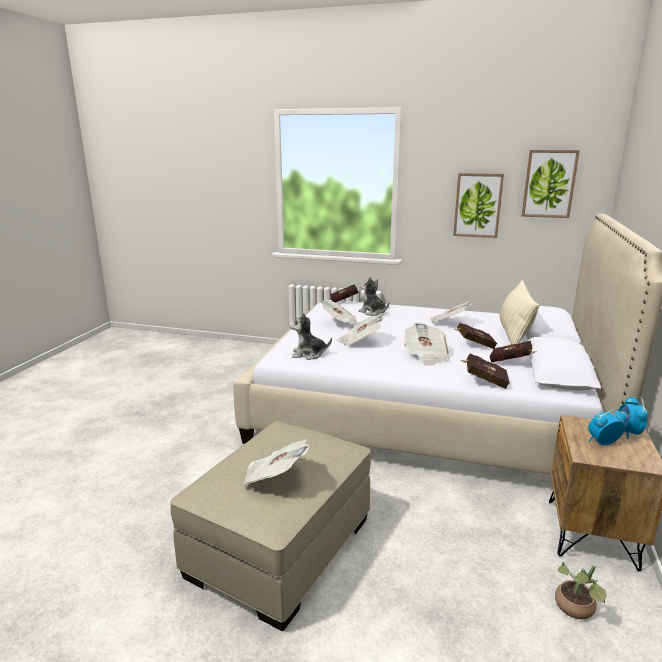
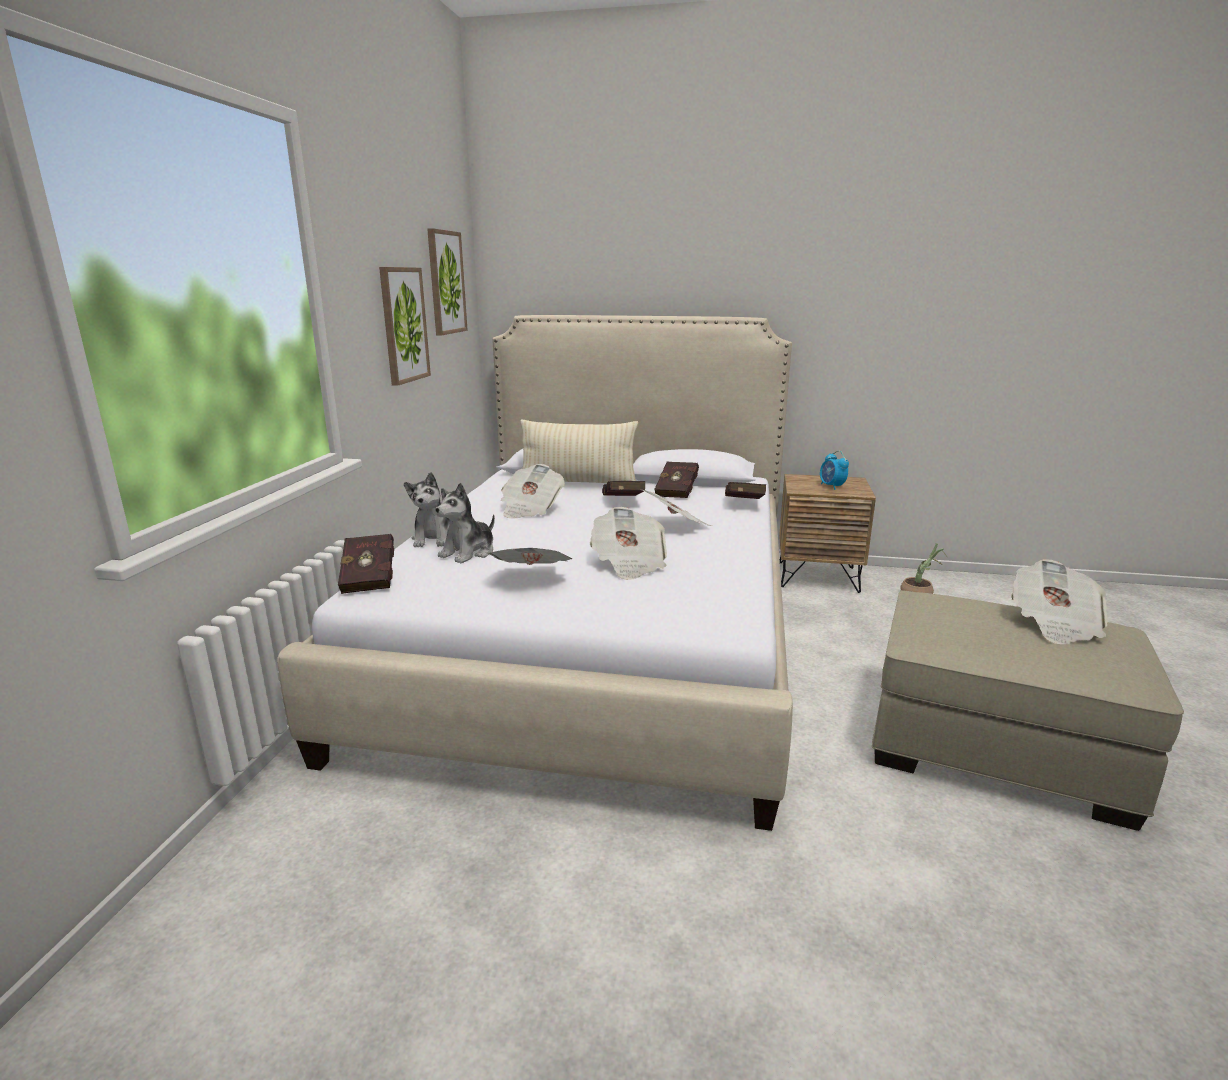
camera: 95 degrees left, 0 degrees up
(308, 354) = (705, 600): plush toy -> plush toy (434, 538)
(627, 433) = (805, 478): alarm clock -> none

